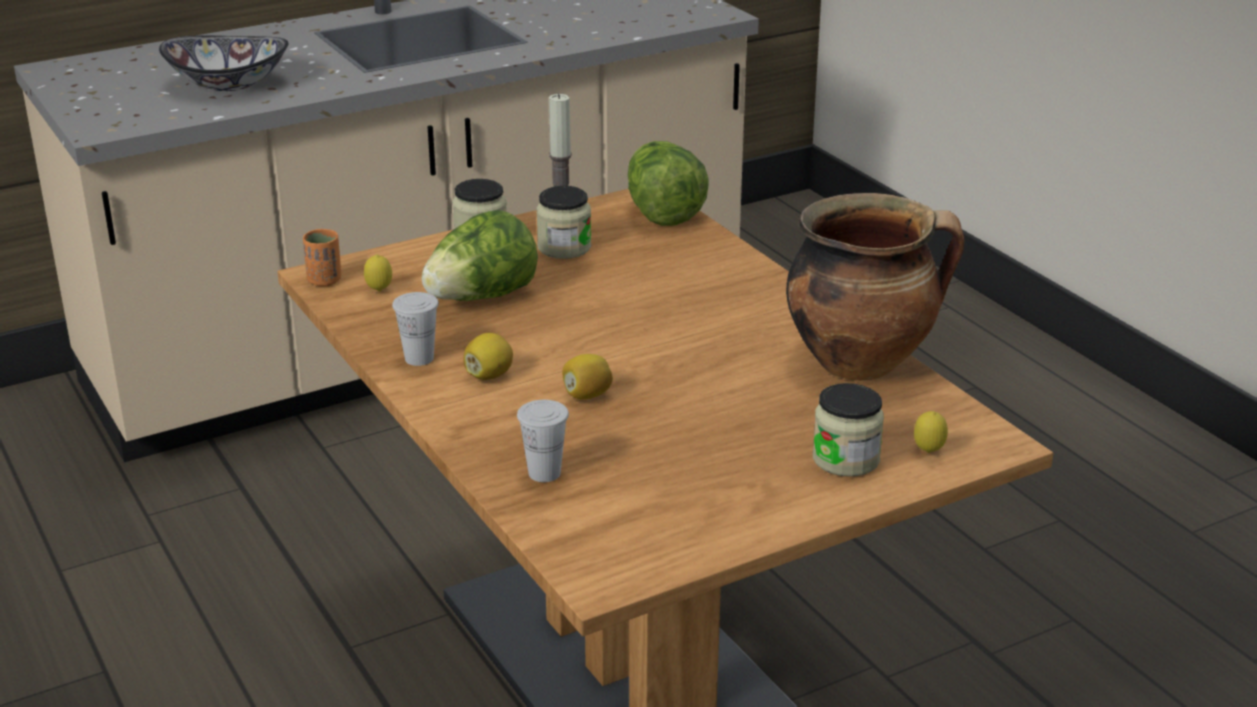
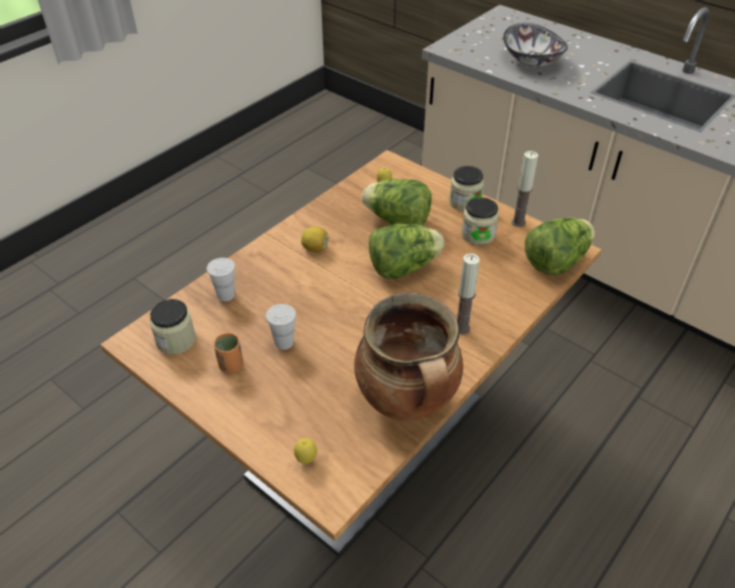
camera: 70 degrees right, 15 degrees up
(324, 280) = (384, 166): orange cup -> orange cup (231, 365)
(419, 358) = (321, 220): white cup -> white cup (284, 342)
(587, 395) = (310, 289): lemon -> none
(592, 314) = (403, 267): none -> lettuce
(747, 299) = (462, 328): none -> candle
(846, 459) = (282, 418): jar -> jar (176, 340)

